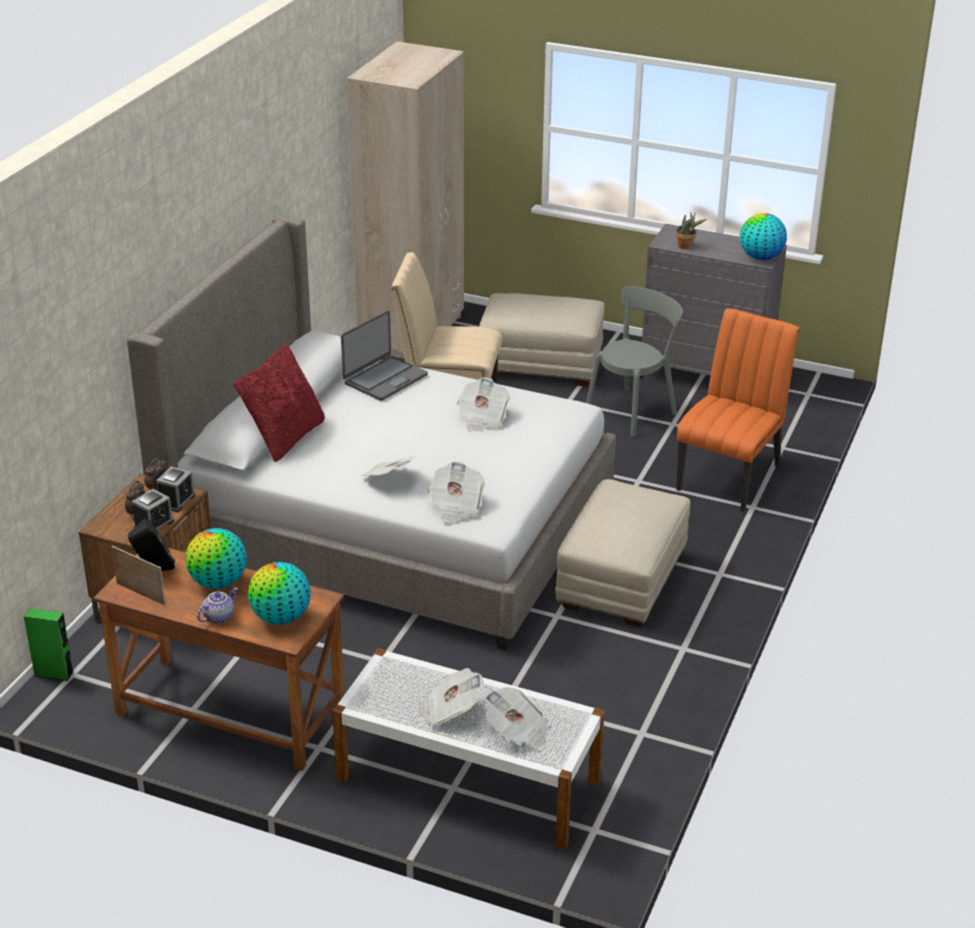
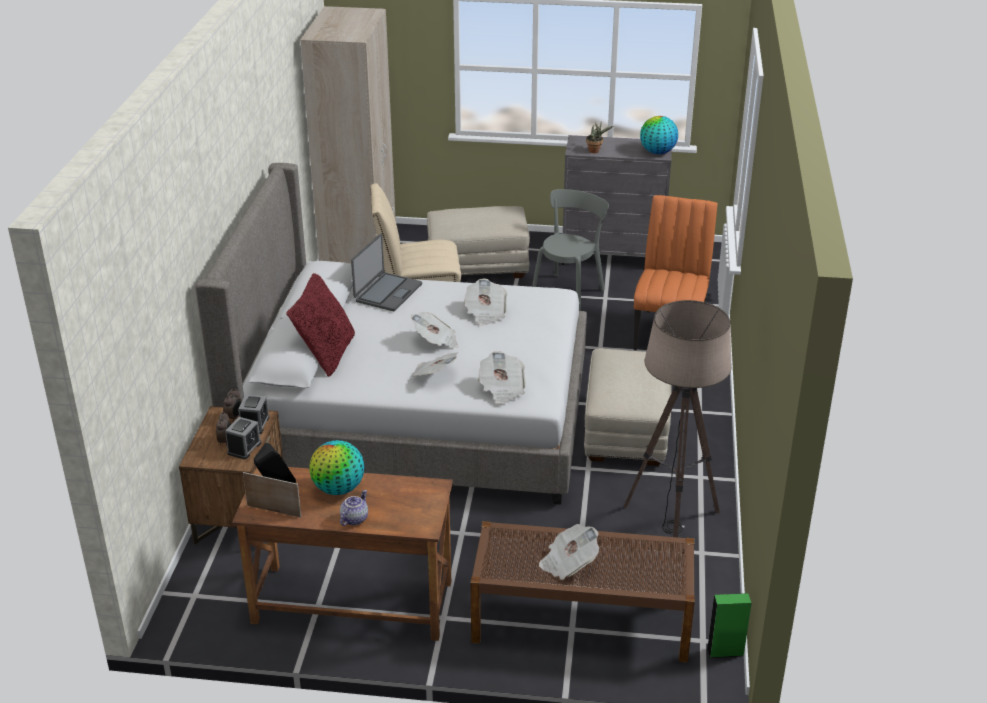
camera: 15 degrees left, 0 degrees up
(53, 673) = (177, 598): green speaker -> green speaker (725, 651)
(281, 618) = (409, 509): globe -> none
(467, 781) = (581, 620): white bench -> brown bench
(517, 732) = (634, 571): newspaper -> newspaper (436, 341)
(621, 697) = (671, 526): none -> floor lamp

